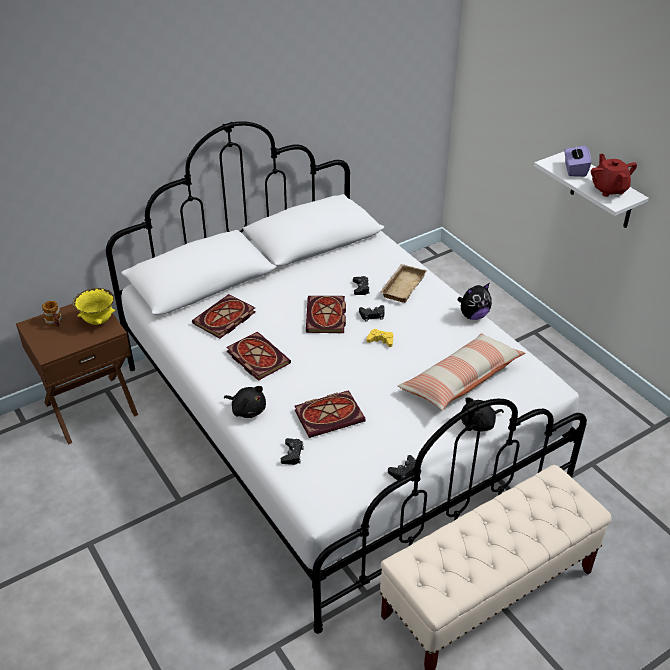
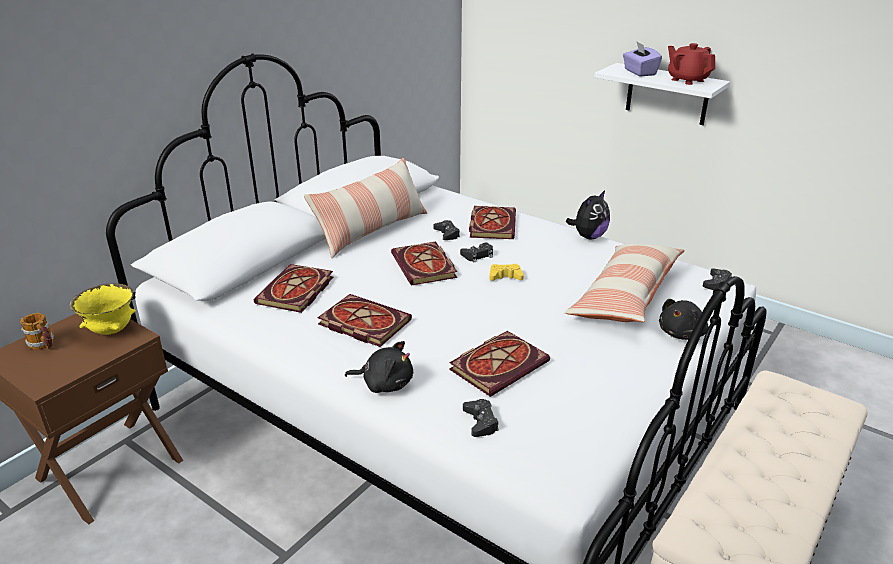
camera: 20 degrees left, 10 degrees down
(305, 272) = (372, 230): none -> pillow
(402, 286) = (491, 224): beige tray -> book
(404, 471) = (640, 406): black game controller -> black game controller (717, 284)

